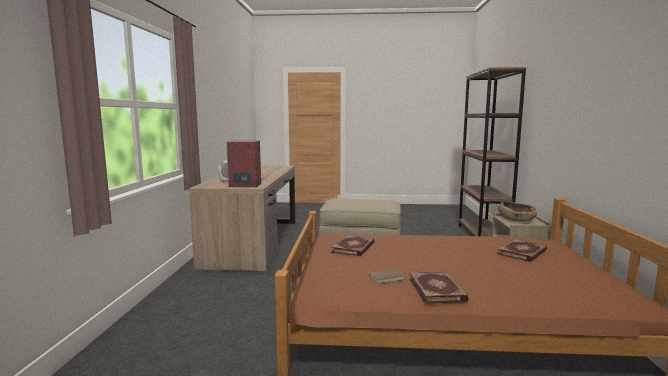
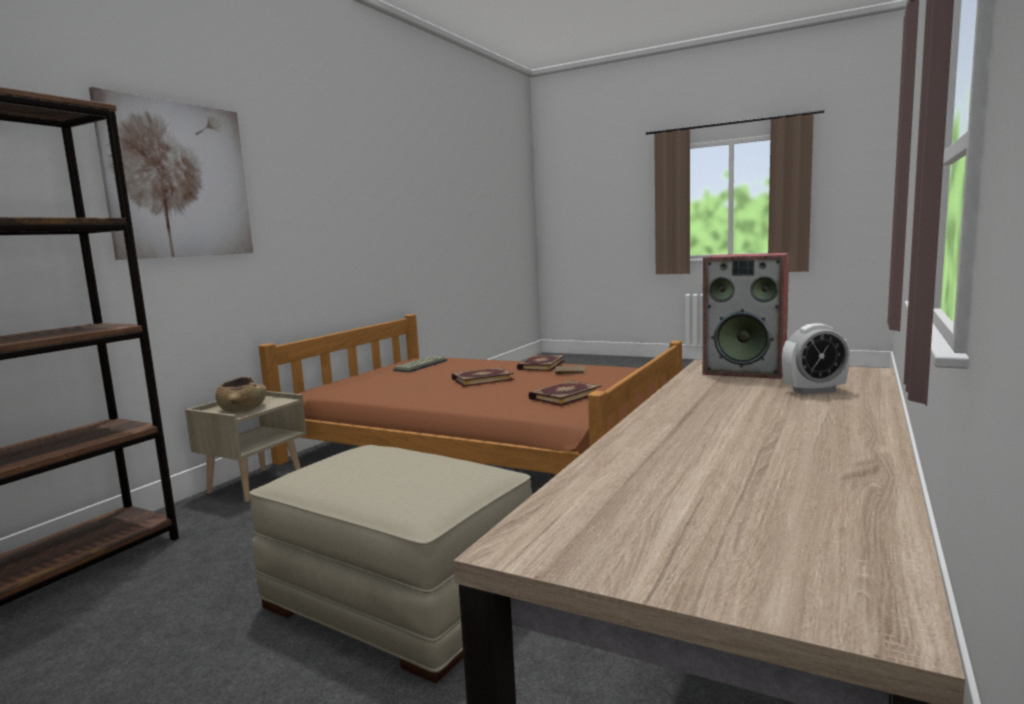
camera: 155 degrees left, 0 degrees up
(523, 252) = (388, 380): book -> book (482, 379)
(554, 87) = (179, 180): none -> picture
(569, 278) = (420, 365): none -> keyboard

